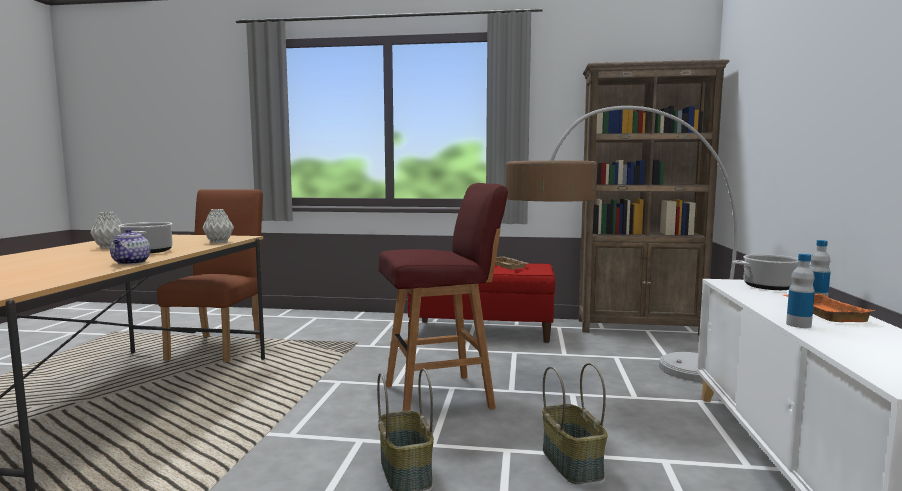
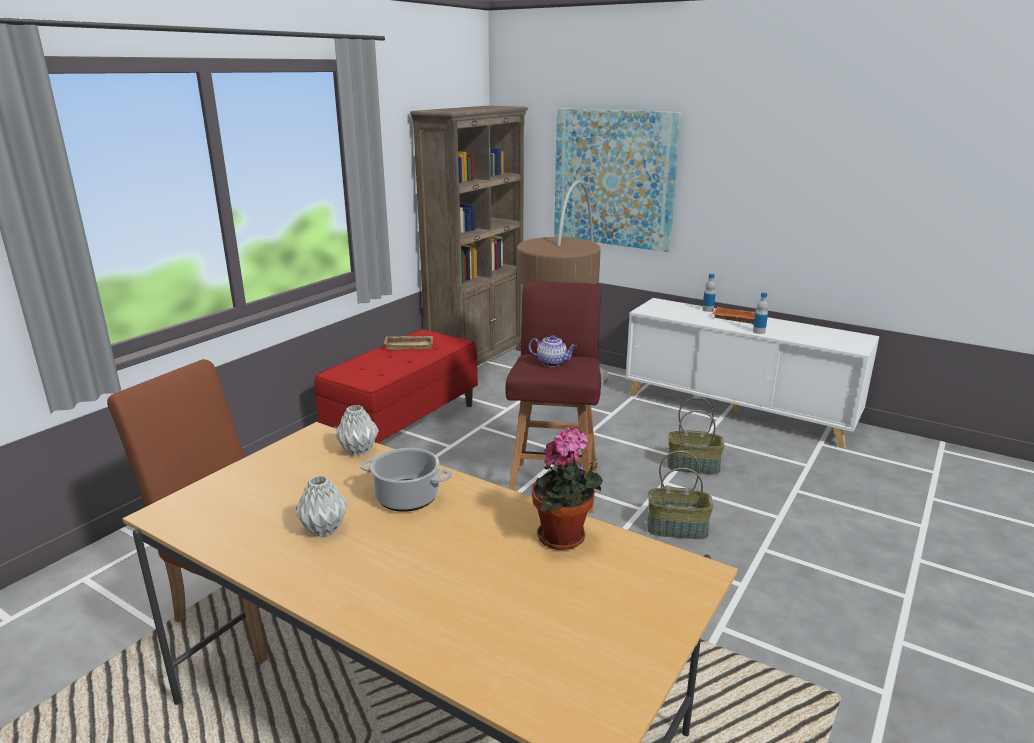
camera: 65 degrees left, 15 degrees up
(68, 273) = (565, 539): none -> potted plant
(131, 263) = (508, 504): teapot -> teapot (552, 363)
(769, 286) = (668, 307): cooking pot -> none
(777, 121) = (614, 178): none -> picture

